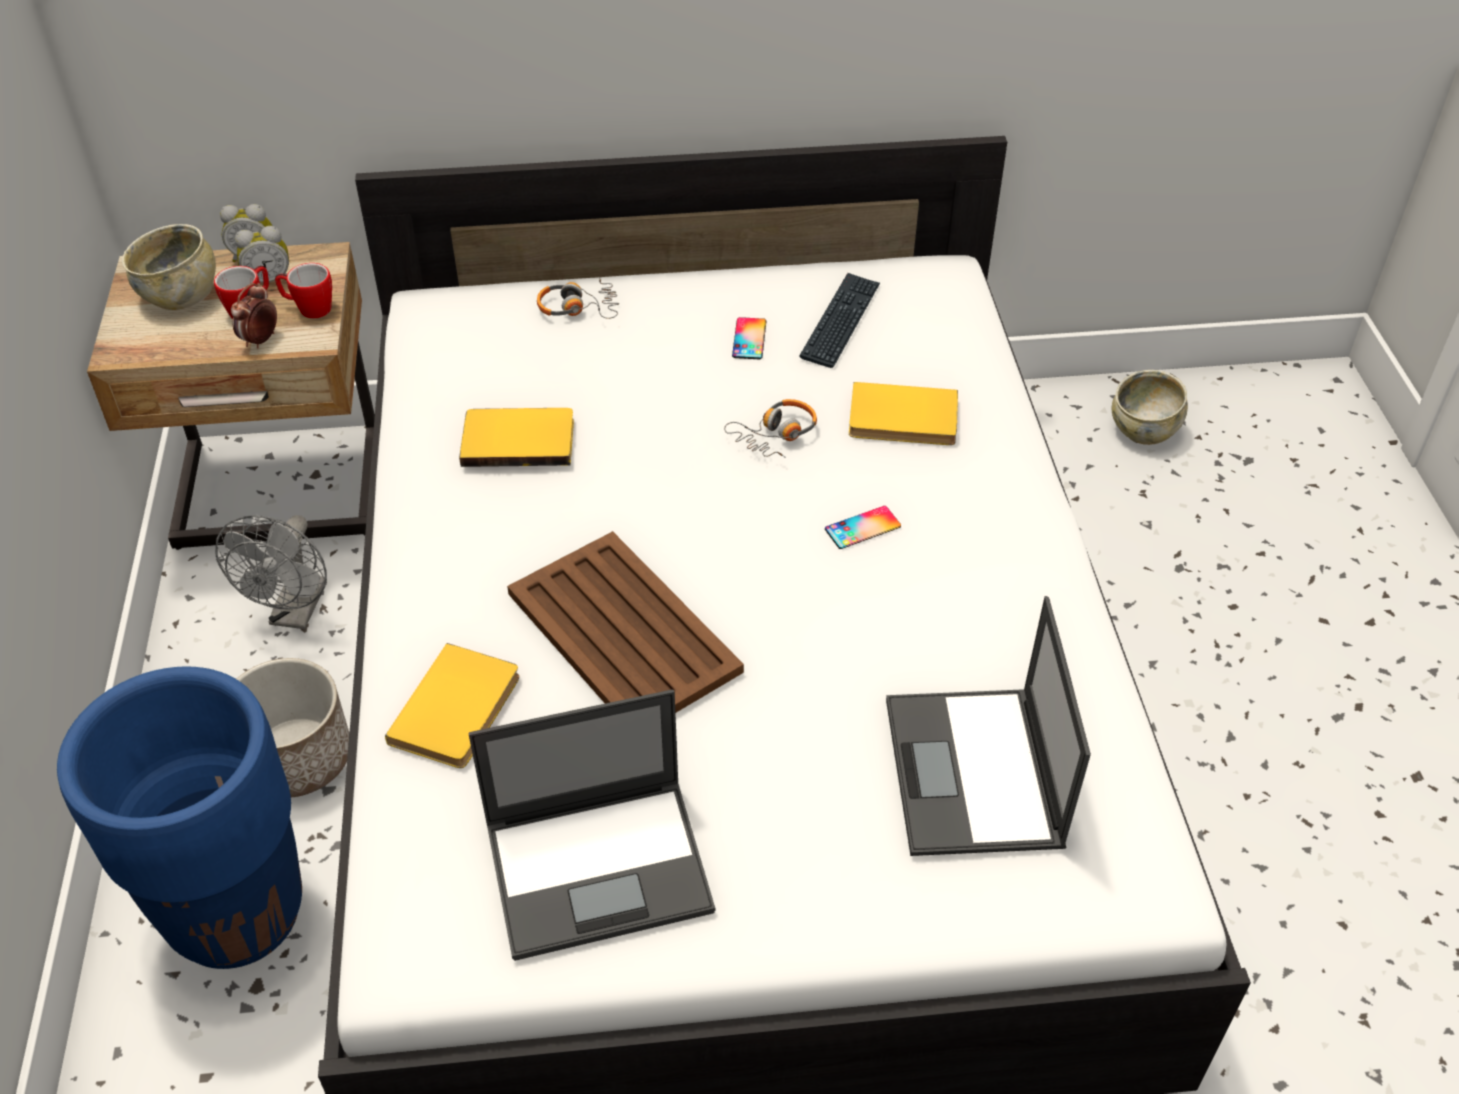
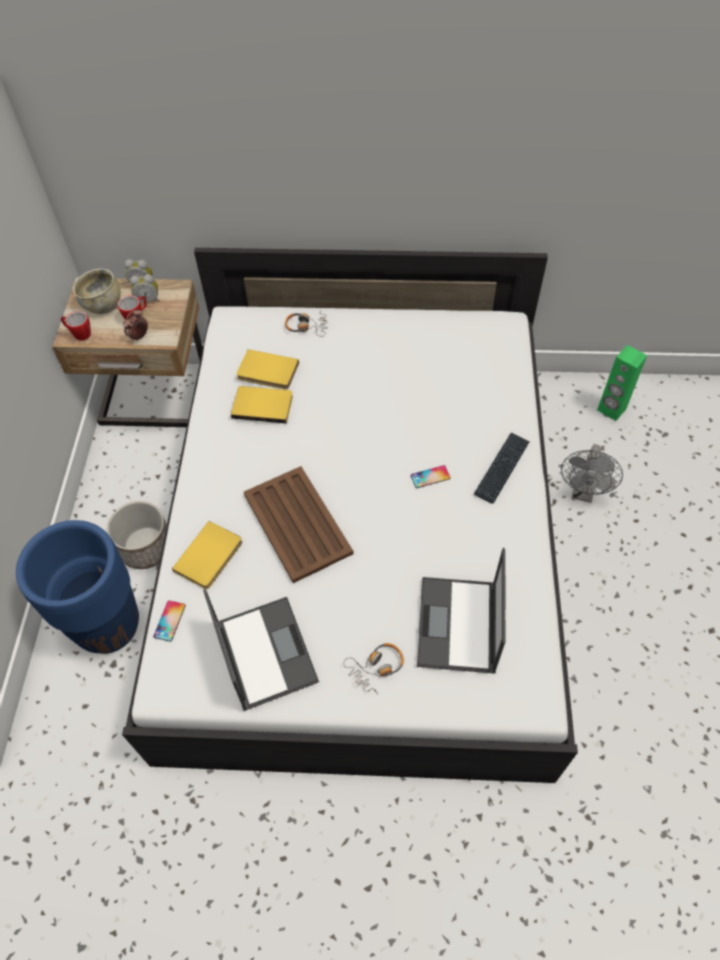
camera: 10 degrees right, 10 degrees up
(295, 613) = (155, 468): grey fan -> grey fan (583, 492)
(309, 309) = (166, 319): mug -> mug (79, 334)
(601, 866) = (265, 651): laptop -> laptop turned 105 degrees counterclockwise
(749, 339) = (393, 355): phone -> phone (169, 621)
(776, 435) = (395, 416): headphones -> headphones (376, 668)
(840, 321) = (443, 349): keyboard -> keyboard (502, 468)
(903, 420) = (464, 414): yellow book -> yellow book (267, 372)
(1143, 430) = (611, 409): beige bowl -> green speaker

